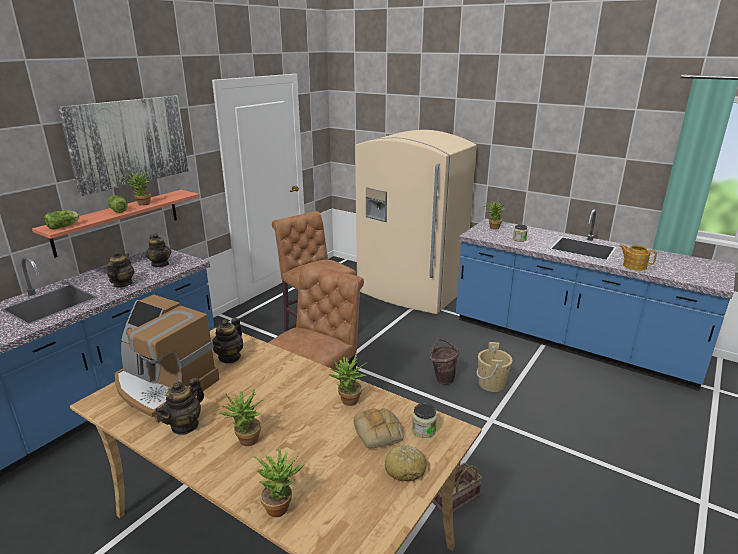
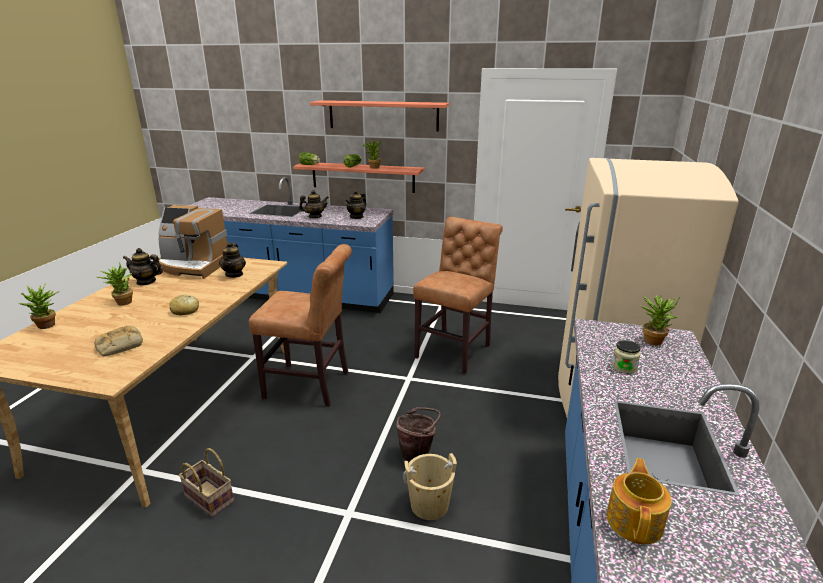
camera: 70 degrees right, 0 degrees up
(129, 142) = (383, 115): picture -> shelf
(163, 386) = (193, 266): coffee machine -> coffee machine turned 90 degrees counterclockwise
(230, 357) = (234, 274): teapot -> teapot turned 90 degrees counterclockwise
(348, 402) = (165, 326): potted plant -> none
(405, 469) = (66, 363): bread -> bread (185, 311)
(423, 430) = (116, 365): jar -> none

